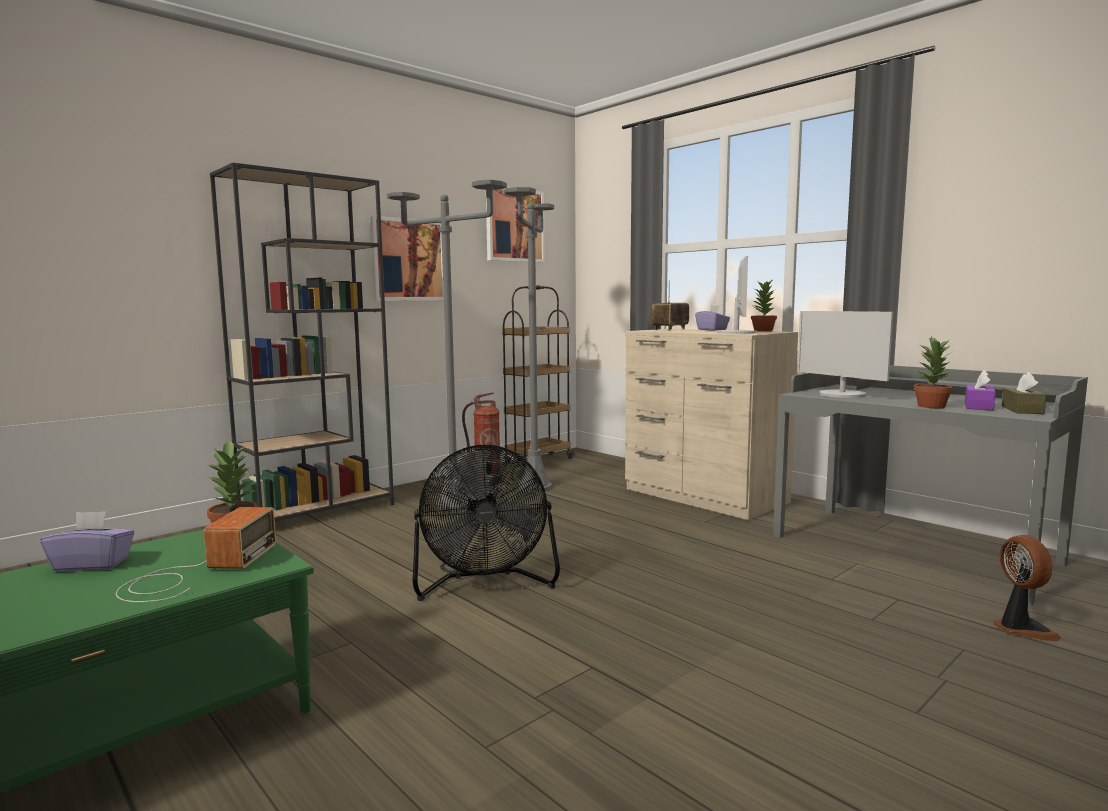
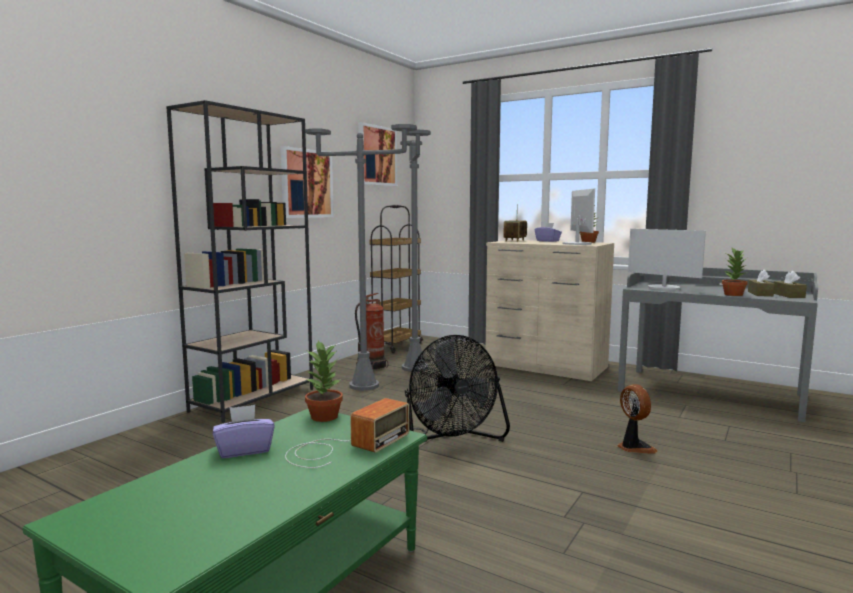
camera: 15 degrees left, 0 degrees up
(197, 572) = (344, 447): radio -> radio turned 45 degrees clockwise
(978, 406) = (760, 294): purple tissue box -> brown tissue box
(1021, 628) = (810, 436): fan -> fan (634, 447)

